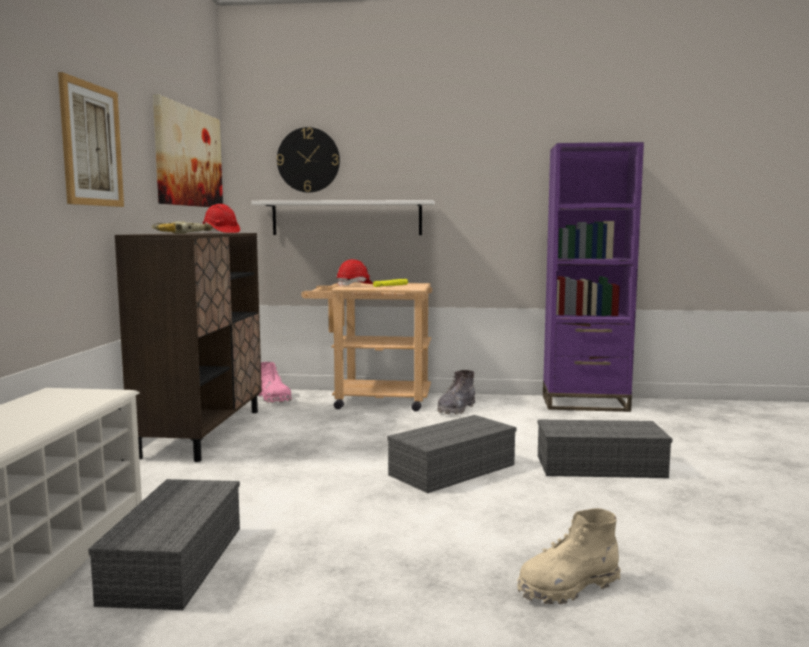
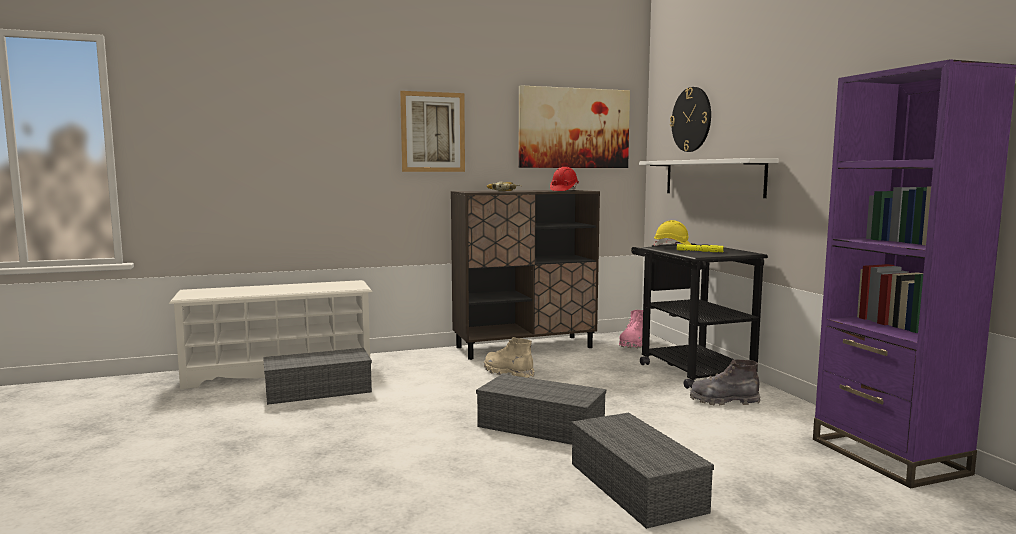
camera: 65 degrees right, 0 degrees up
(354, 285) = (673, 246): red hard hat -> yellow hard hat
(372, 400) = (689, 369): beige cart -> black cart
(567, 587) = (333, 497): beige boot -> beige boot (508, 373)

